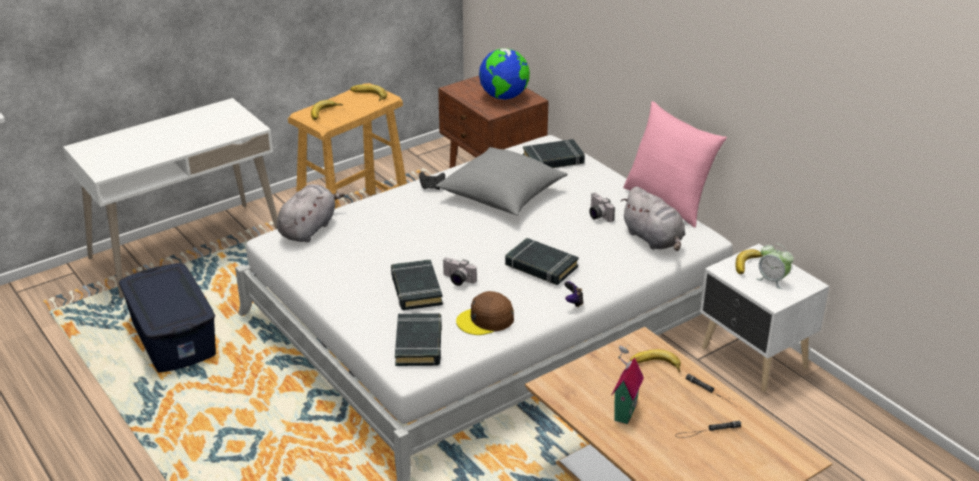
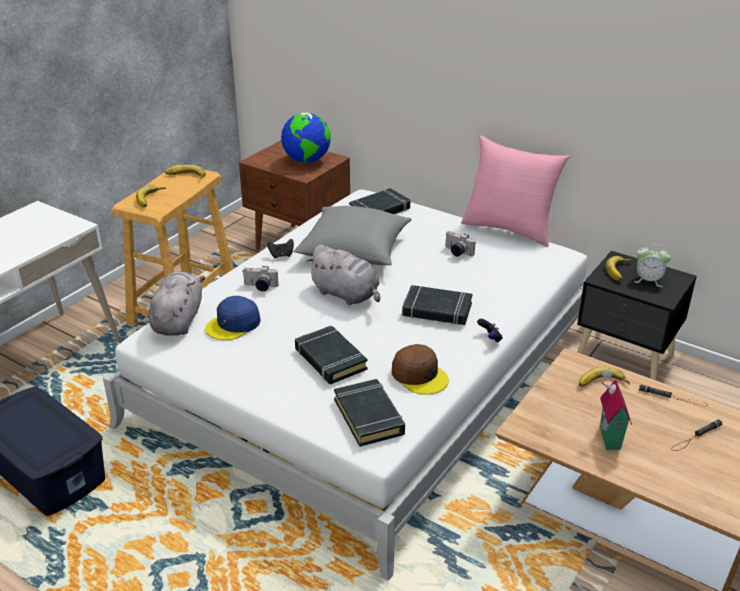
camera: 20 degrees left, 0 degrees up
(352, 242) = (233, 324): none -> blue cap
(457, 280) = (365, 341): camera -> camera (260, 287)
(486, 320) = (419, 375): brown cap -> brown cap turned 90 degrees counterclockwise
(654, 239) = (522, 264): grey plush toy -> grey plush toy (347, 295)
(753, 359) = (625, 358): white nightstand -> black nightstand

